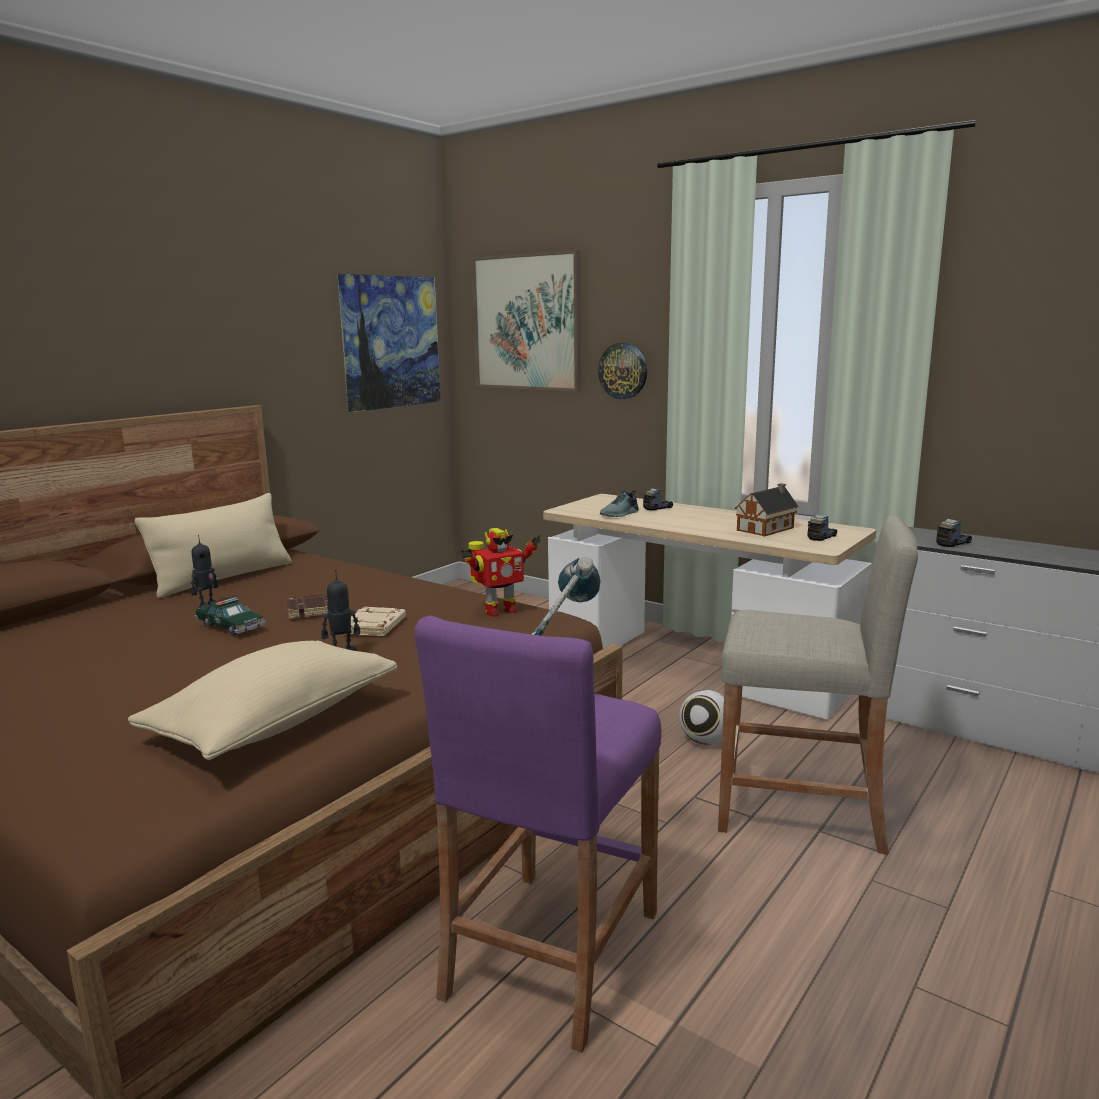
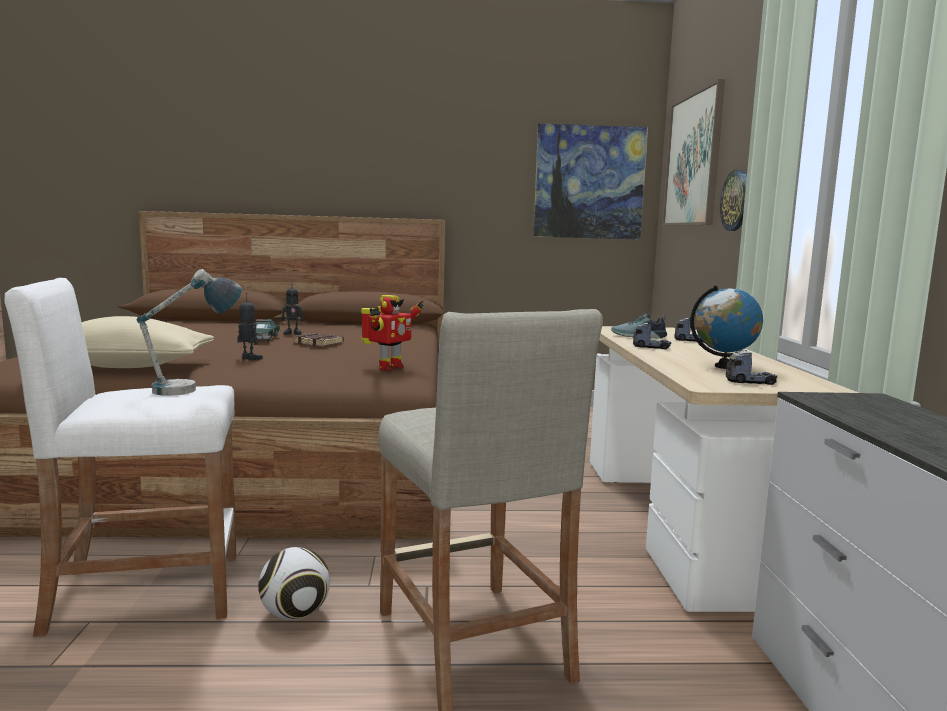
camera: 50 degrees right, 5 degrees down
(223, 578) = (347, 326): beige pillow -> none
(375, 627) = (309, 355): beige book -> none
(499, 611) = (388, 367): toy robot -> toy robot turned 75 degrees counterclockwise
(551, 952) = (146, 592): purple stool -> white stool
(705, 741) = (535, 564): football -> football (294, 615)
(767, 529) = (724, 367): toy house -> globe
(953, 543) = (861, 412): toy truck -> toy truck (651, 347)

